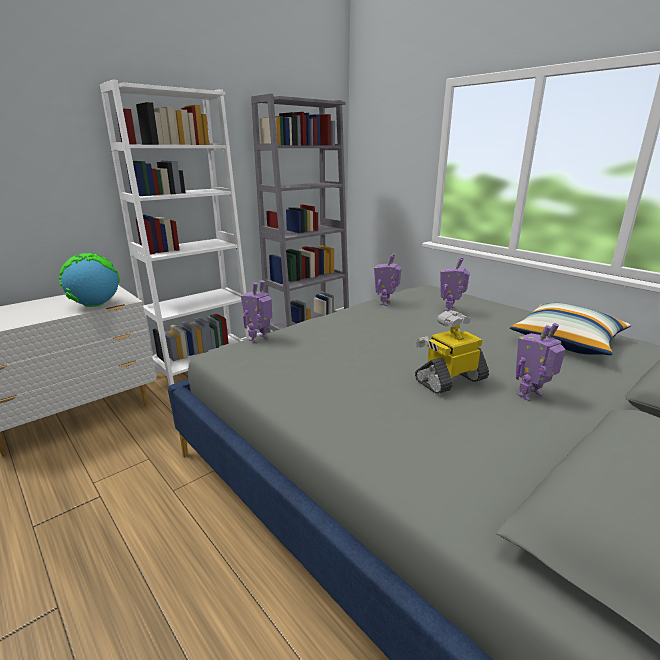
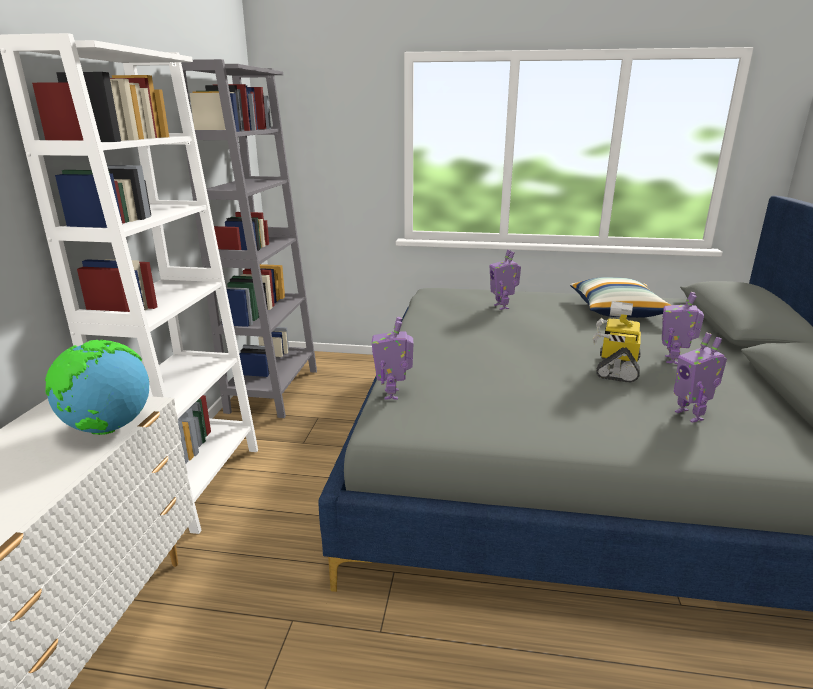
camera: 40 degrees left, 0 degrees up
(386, 303) = (434, 316): toy robot -> toy robot (690, 415)

